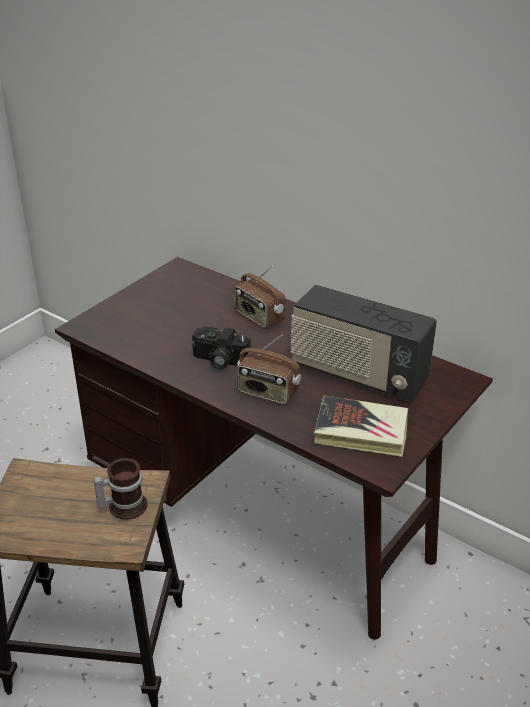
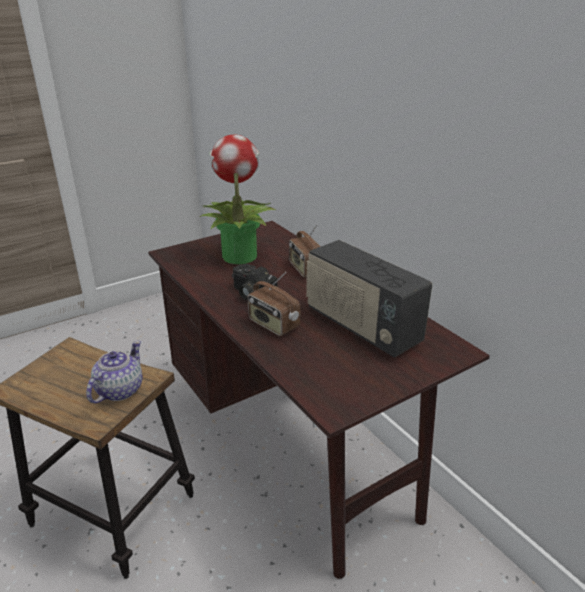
camera: 20 degrees right, 5 degrees down
(123, 505) = (119, 390): mug -> teapot
(171, 313) = (239, 255): none -> potted plant
(361, 431) = (334, 373): book -> none

